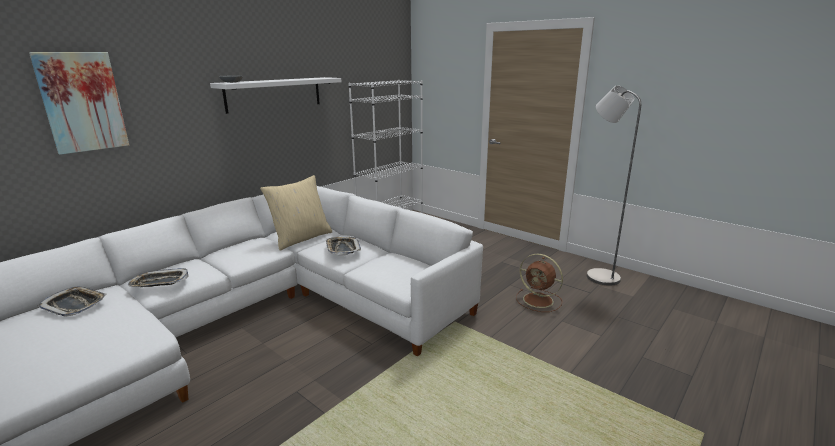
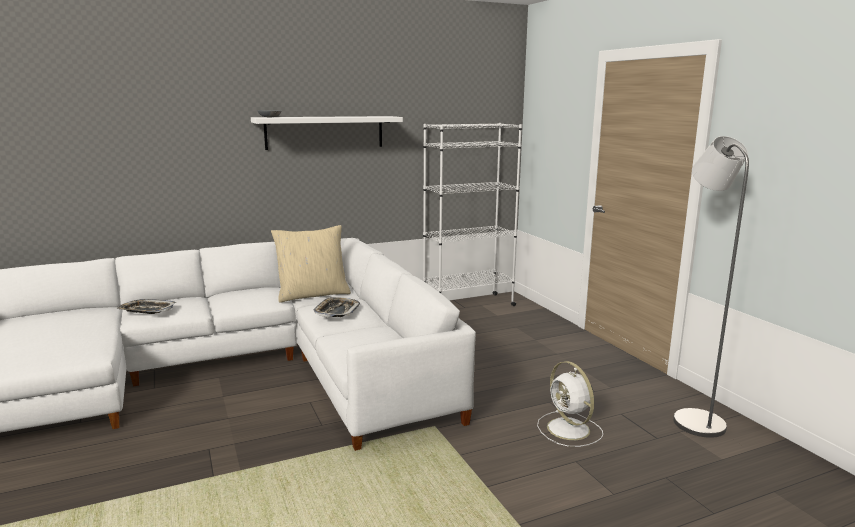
camera: 25 degrees right, 5 degrees down
(74, 305) = (68, 315): tray -> none
(82, 102) = (123, 130): picture -> none
(539, 300) = (569, 430): brown fan -> white fan

